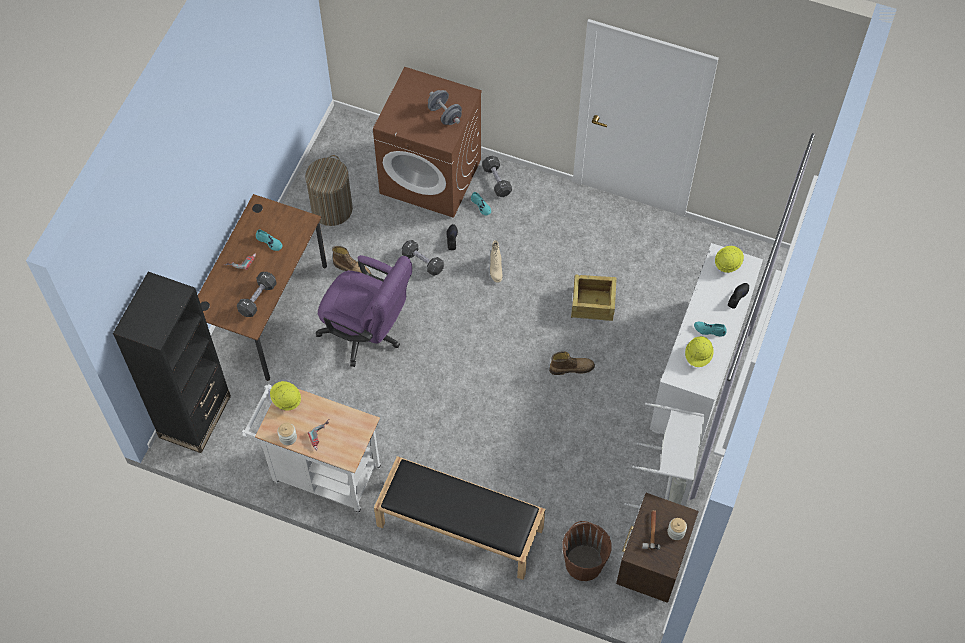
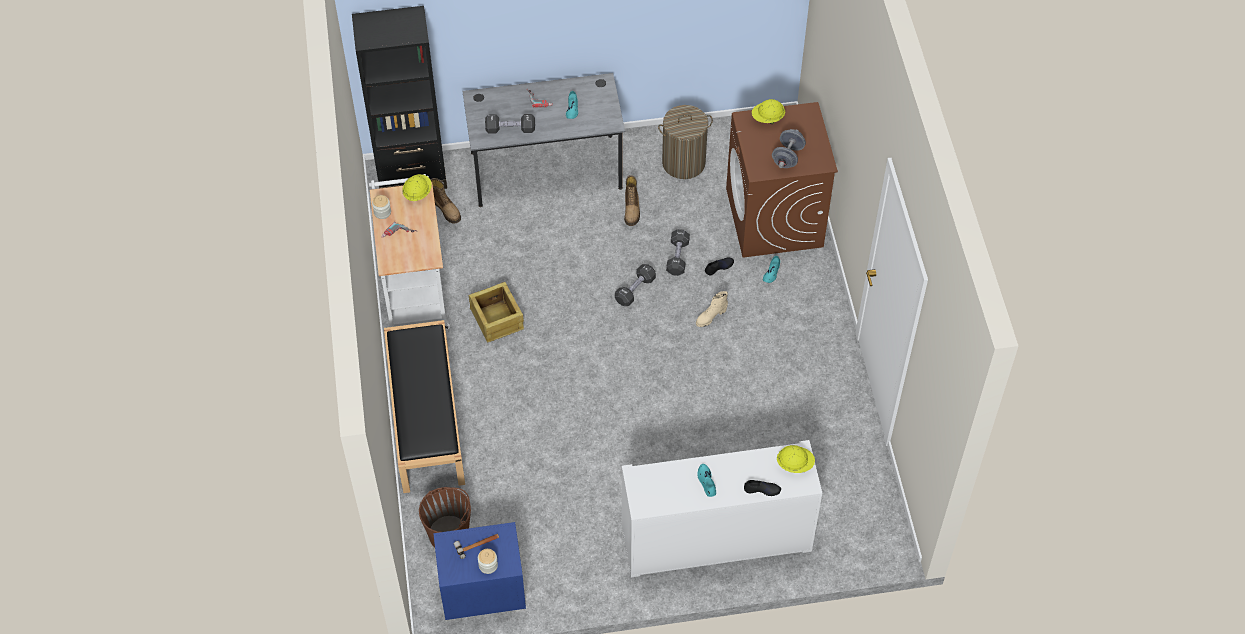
camera: 60 degrees right, 5 degrees down
(267, 311) = (546, 170): brown desk -> grey desk
(367, 334) = (573, 254): purple office chair -> none
(496, 181) = (809, 271): black dumbbell -> black dumbbell (635, 290)
(571, 367) = (646, 429): boot -> boot (446, 209)
(593, 304) = (729, 414): crate -> crate (496, 320)
(651, 563) = (481, 590): brown nightstand -> blue nightstand
(668, 482) = (576, 566): grey laundry basket -> none
(698, 356) = (670, 485): yellow hard hat -> yellow hard hat (767, 118)

